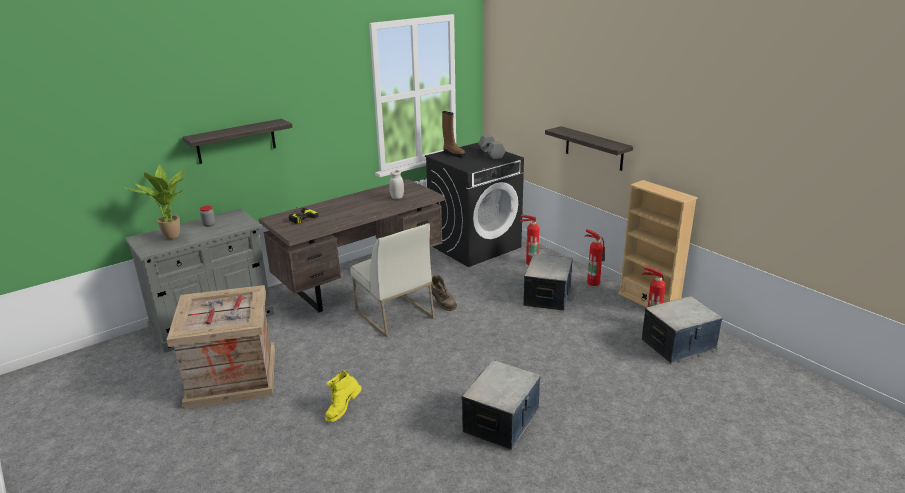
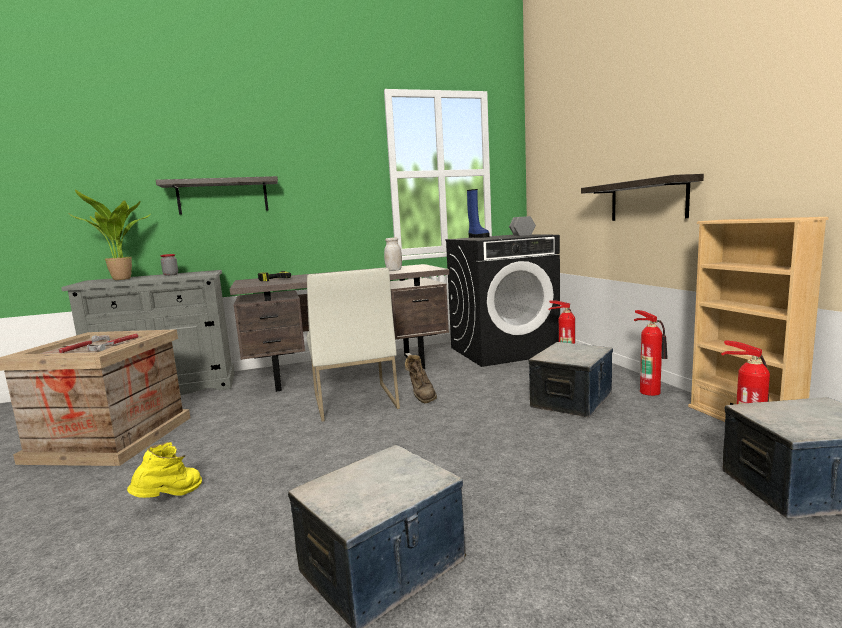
camera: 20 degrees right, 15 degrees down
(343, 410) = (171, 498): yellow boot -> yellow boot turned 150 degrees clockwise
(453, 153) = (477, 237): brown boot -> blue boot

